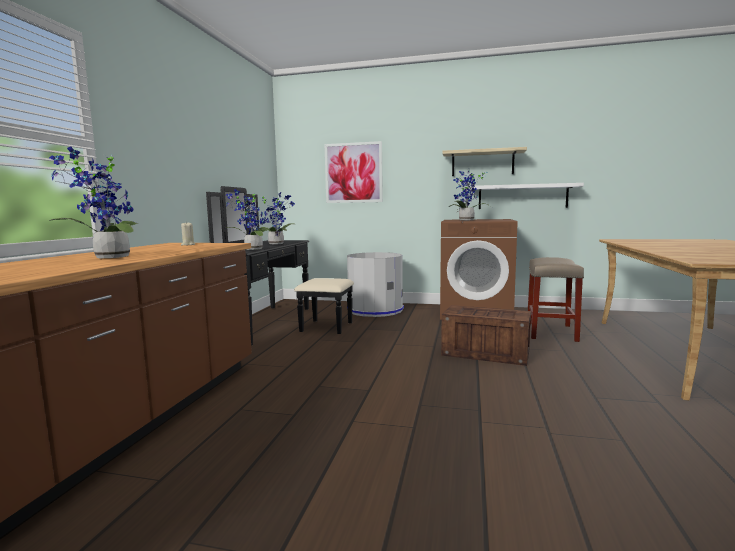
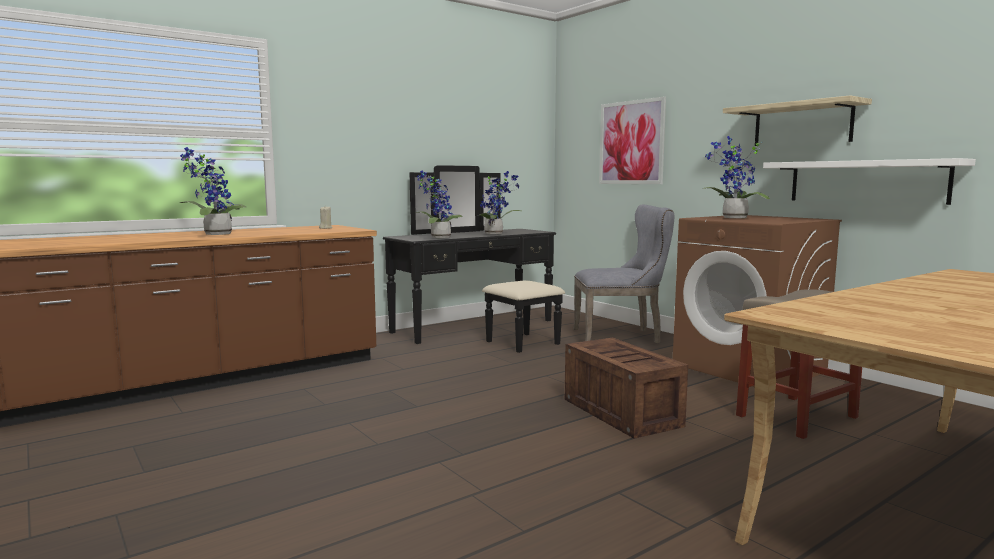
camera: 40 degrees right, 0 degrees up
(375, 310) = (622, 336): grey trash can -> grey chair

